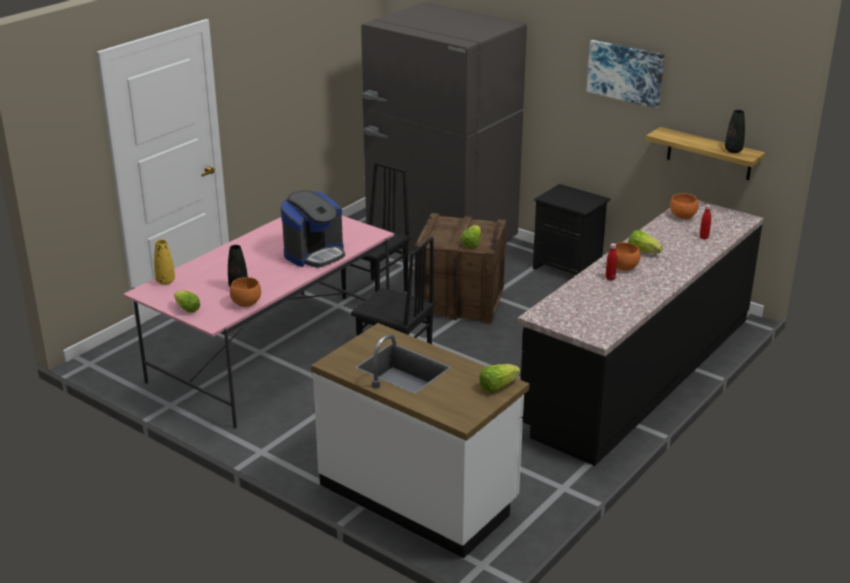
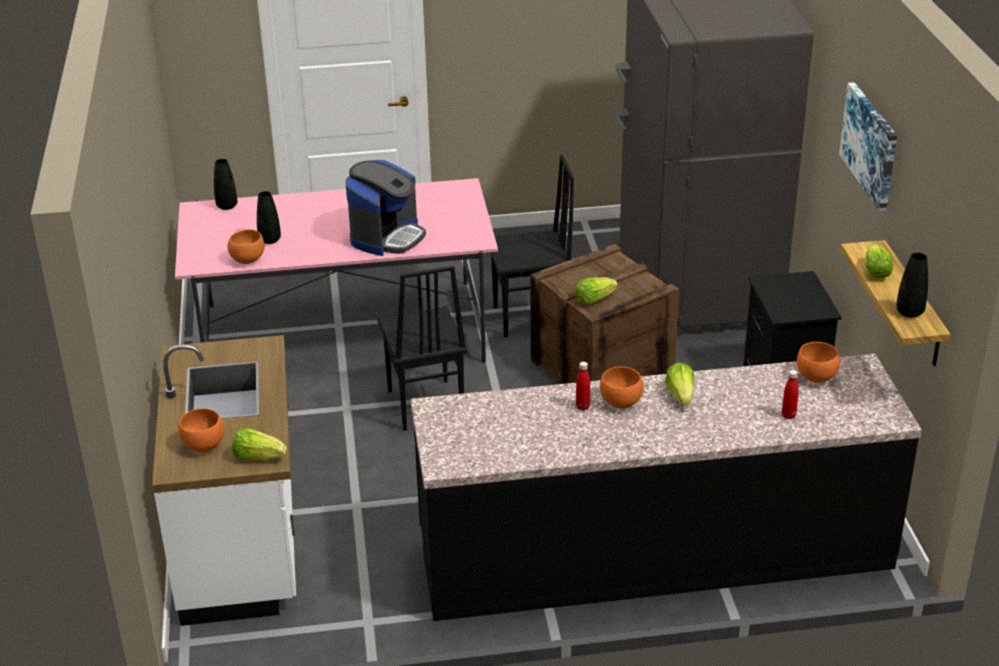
camera: 45 degrees right, 5 degrees up
(165, 281) = (227, 206): yellow vase -> black vase
(186, 309) = (197, 241): lettuce -> lettuce (875, 271)
(315, 254) = (387, 237): coffee machine -> coffee machine turned 60 degrees counterclockwise
(454, 399) = (203, 446): none -> orange bowl

